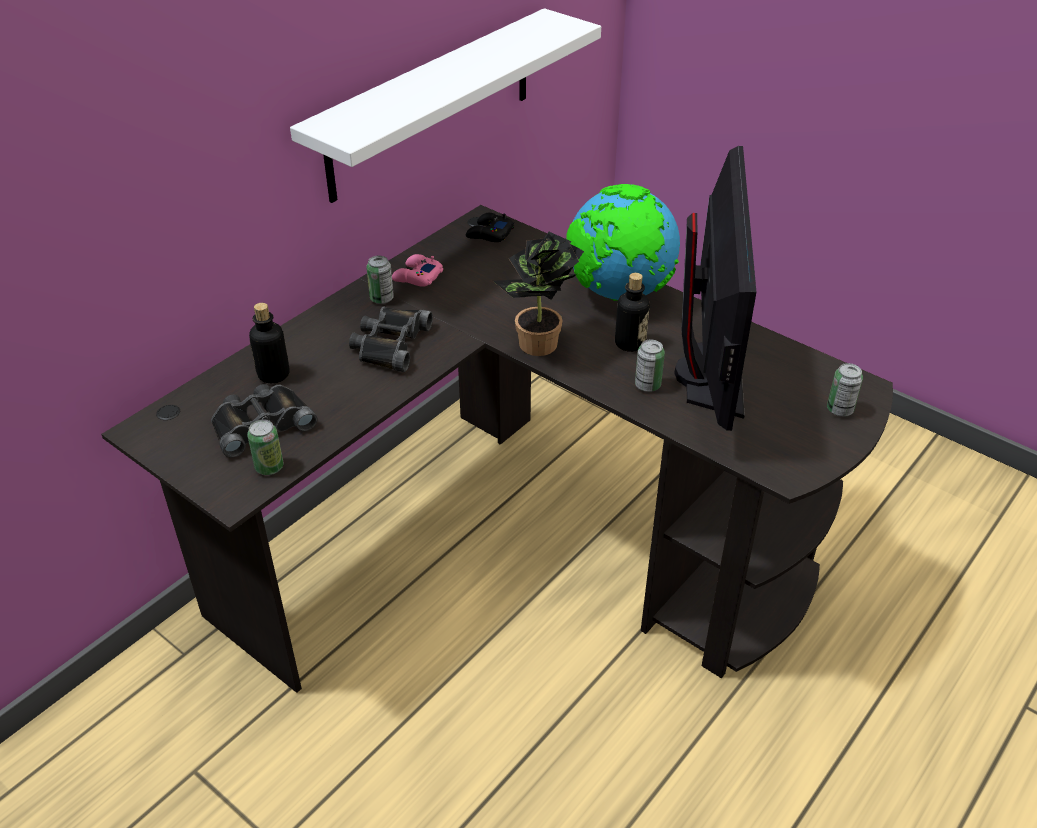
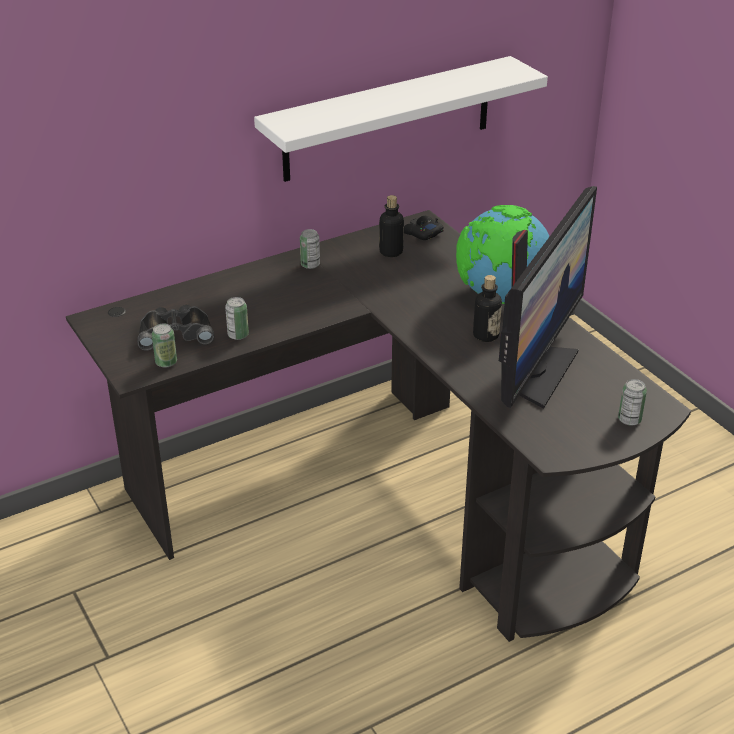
camera: 20 degrees right, 5 degrees down
(273, 374) = (202, 302): bottle -> bottle (391, 252)
(390, 344) = (298, 298): black binoculars -> none
(417, 277) = (346, 254): pink game controller -> none
(540, 347) = (412, 324): potted plant -> none
(647, 385) = (480, 368): can -> can (238, 335)

